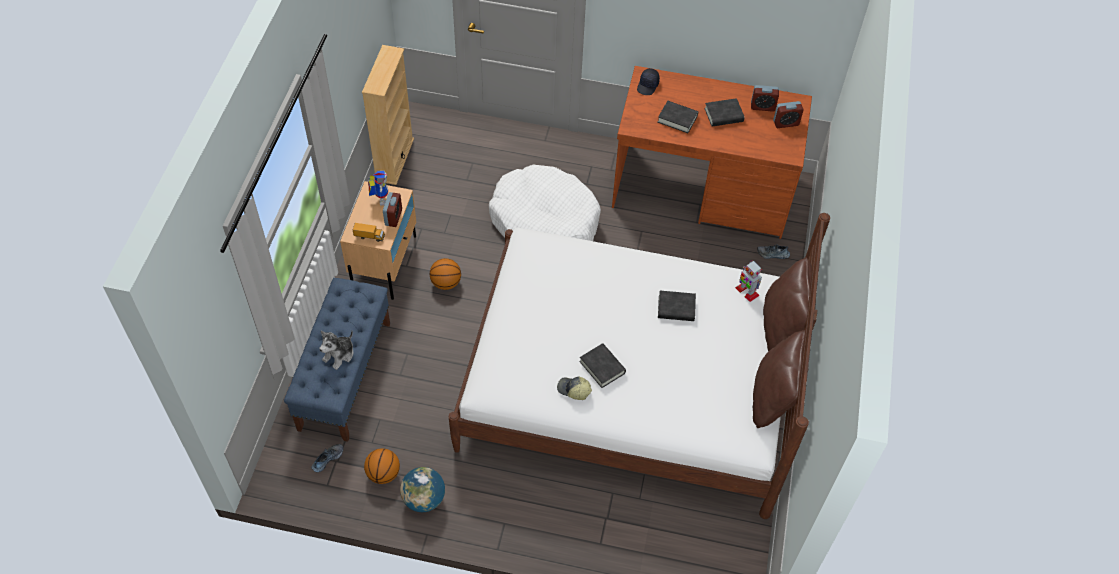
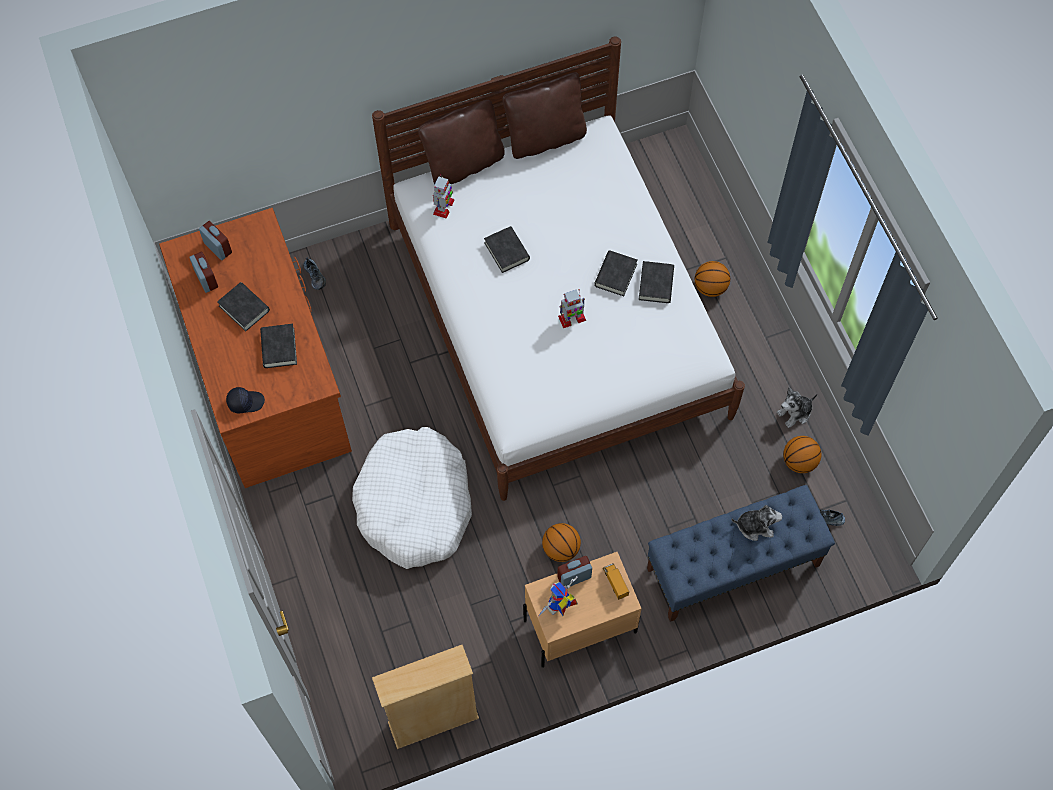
camera: 120 degrees left, 10 degrees up
(424, 499) = (795, 413): globe -> plush toy
(573, 390) = (656, 284): cap -> black book
(580, 512) = (710, 287): none -> basketball
(585, 316) = (571, 318): none -> toy robot

